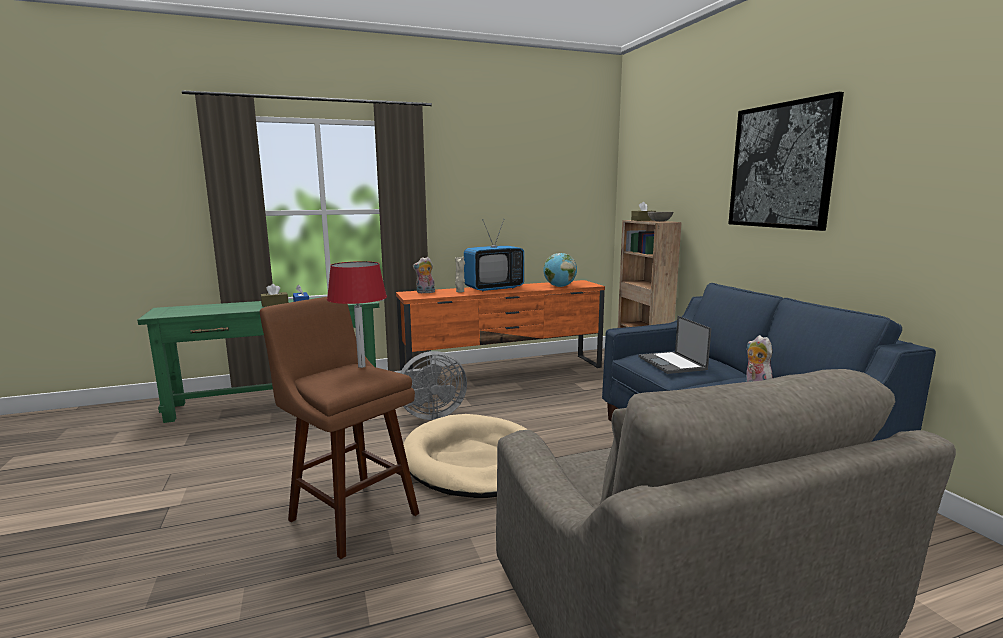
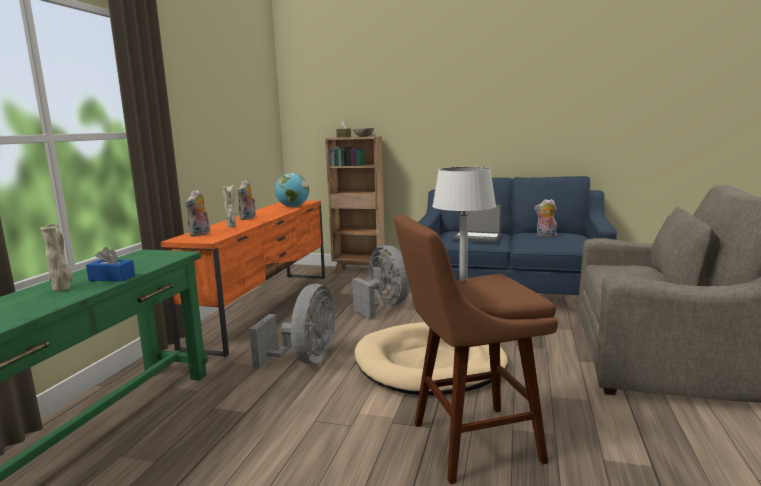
camera: 55 degrees left, 0 degrees up
(275, 304) = (62, 289): brown tissue box -> beige vase
(362, 366) = (463, 280): red table lamp -> white table lamp
(494, 288) = (248, 218): television -> plush toy
(573, 408) = (383, 306): none -> grey fan
(781, 166) = (477, 90): picture -> none

